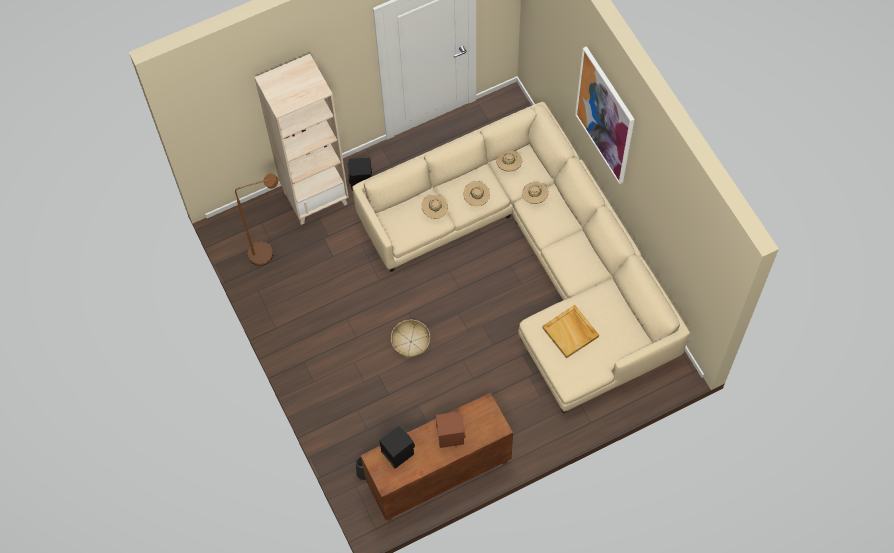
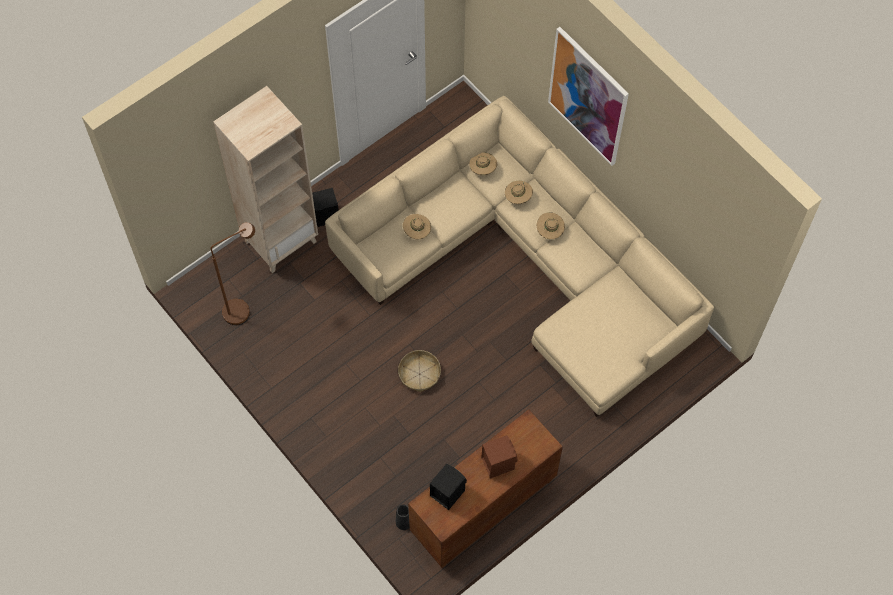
camera: 15 degrees left, 0 degrees up
(476, 199) = (457, 210): beige hat -> beige hat (550, 231)
(571, 332) = (590, 330): beige tray -> none

